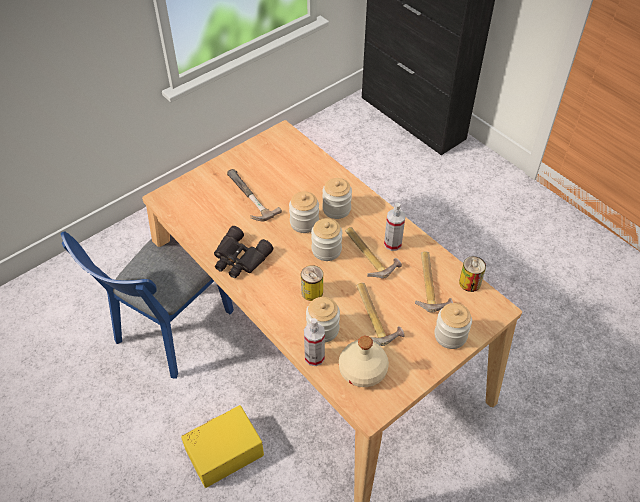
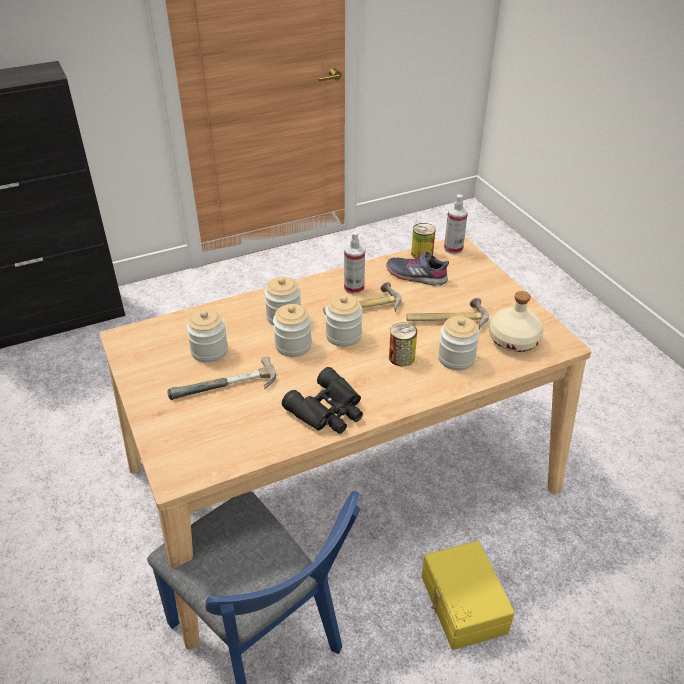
camera: 75 degrees left, 10 degrees down
(314, 357) = (492, 371): spray bottle -> spray bottle (453, 249)
(431, 284) = (416, 275): hammer -> grey shoe
(450, 335) = (482, 278): jar -> jar (209, 351)

